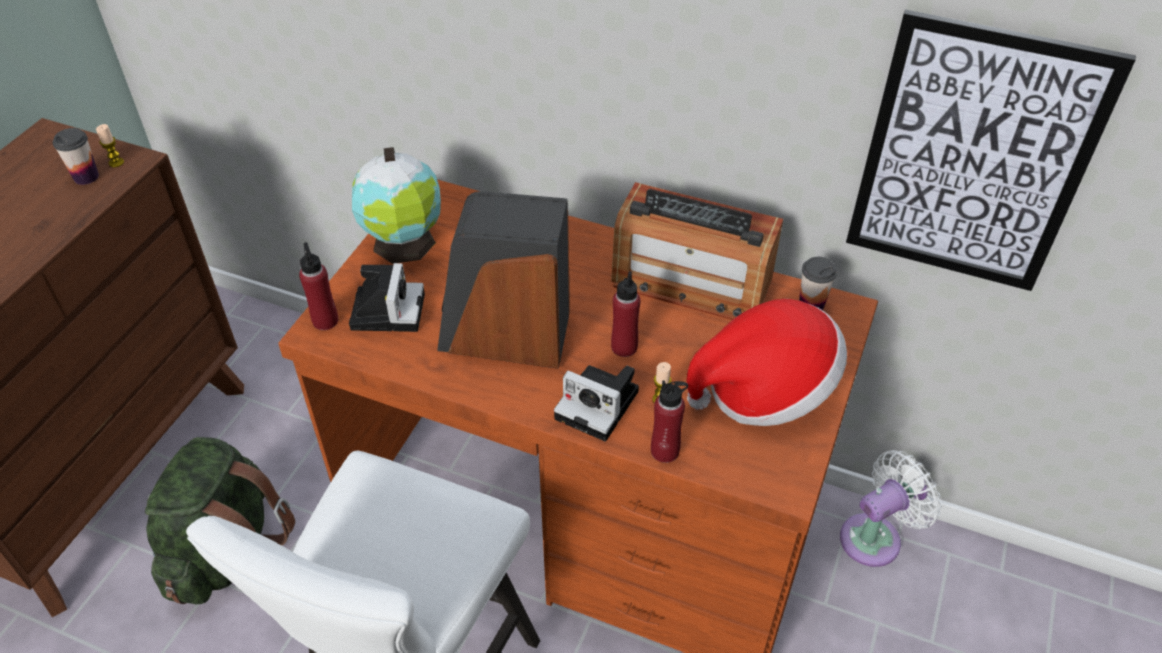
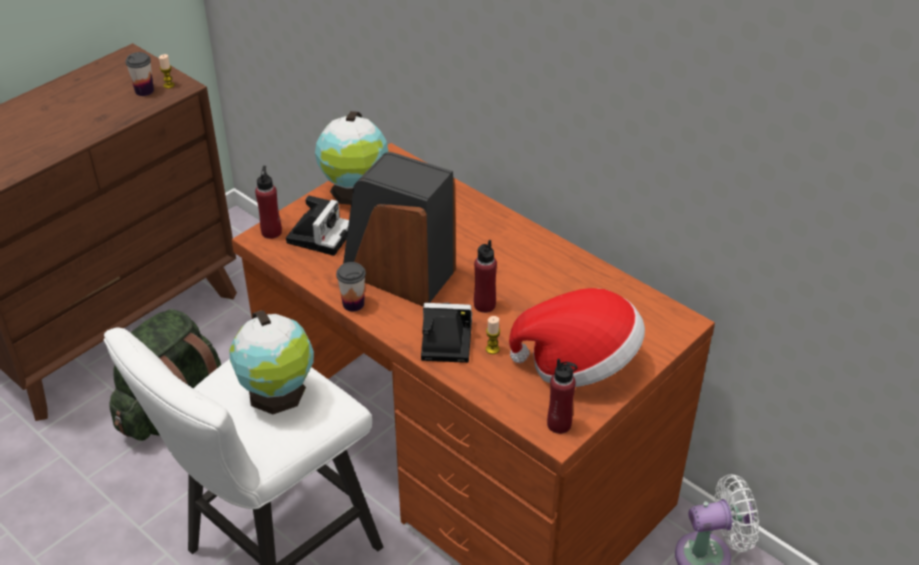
camera: 20 degrees right, 5 degrees down
(413, 525) = (278, 394): none -> globe
(600, 405) = (443, 341): camera -> camera turned 135 degrees clockwise
(665, 451) = (476, 385): red bottle -> red bottle (559, 424)
(691, 282) = (564, 271): radio -> none
(811, 304) = (654, 311): cup -> cup (353, 304)
(973, 158) = (783, 208): picture -> none

